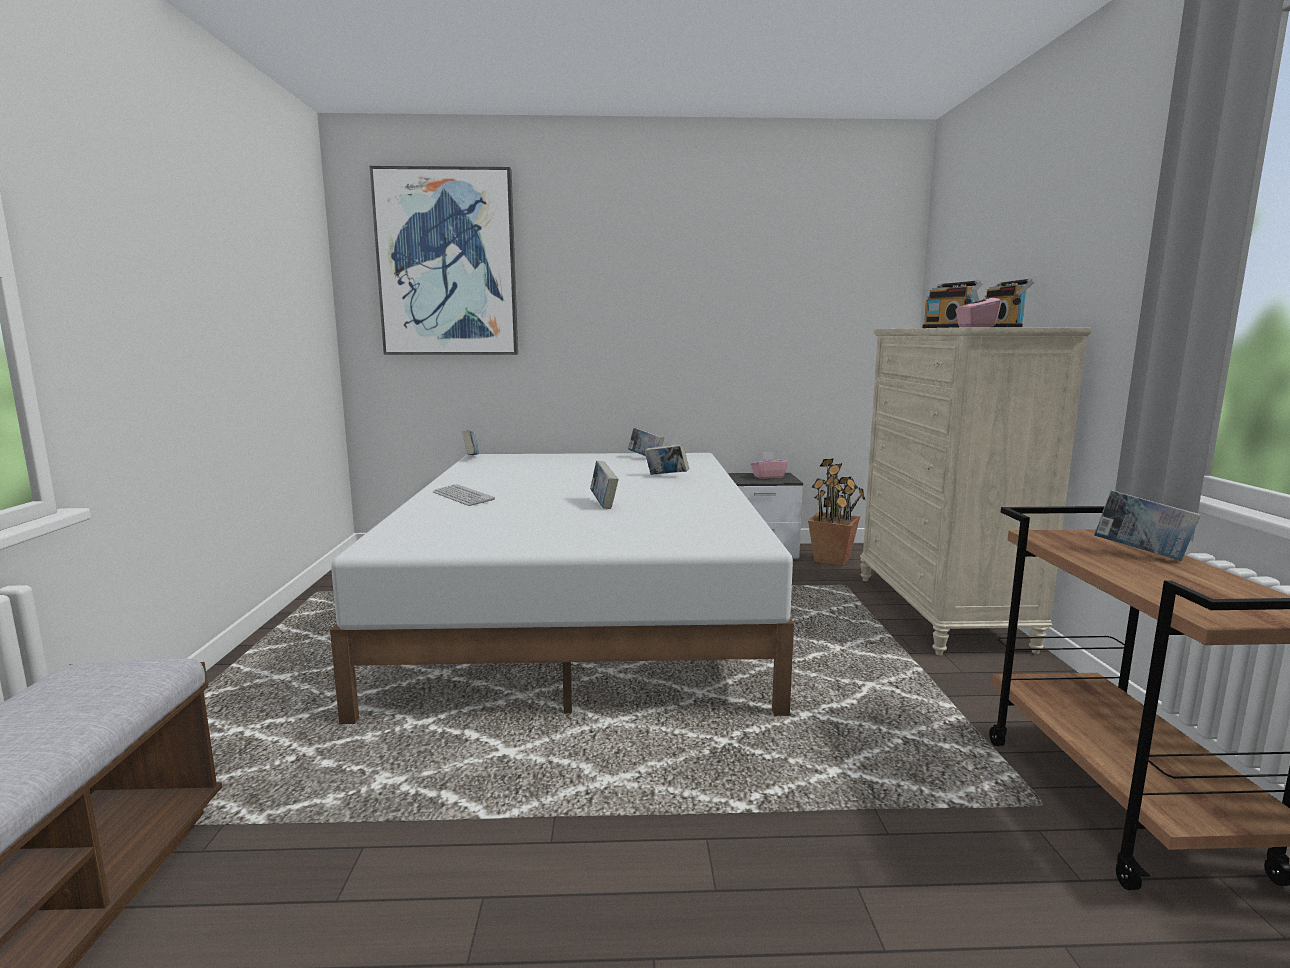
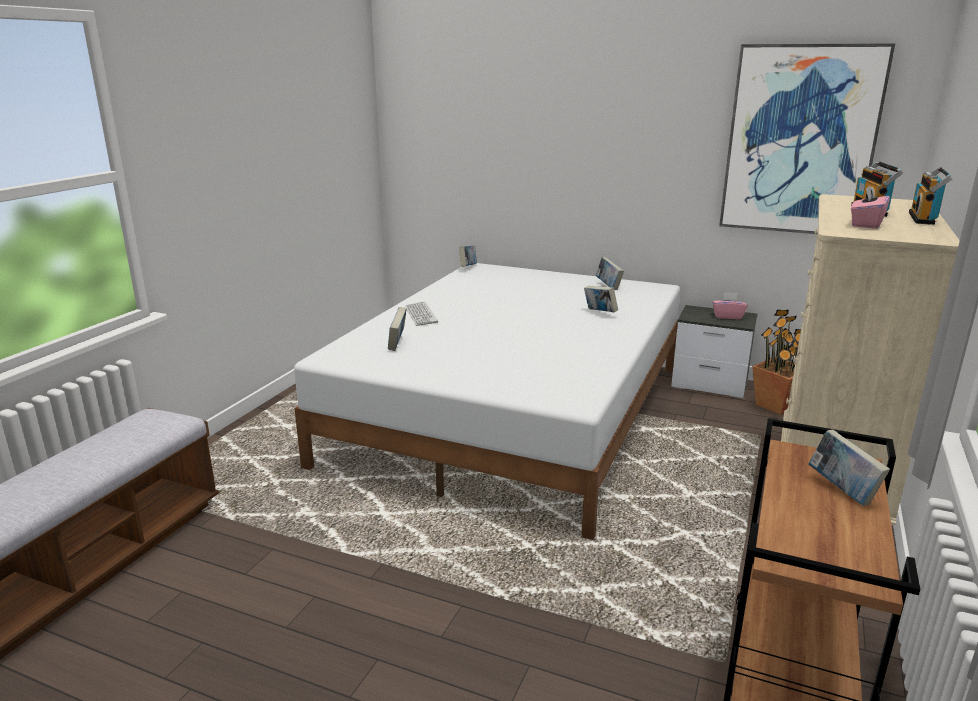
camera: 25 degrees right, 10 degrees up
(447, 264) = (462, 99): picture -> picture (800, 141)
(603, 504) = (513, 339): book -> book (398, 344)

